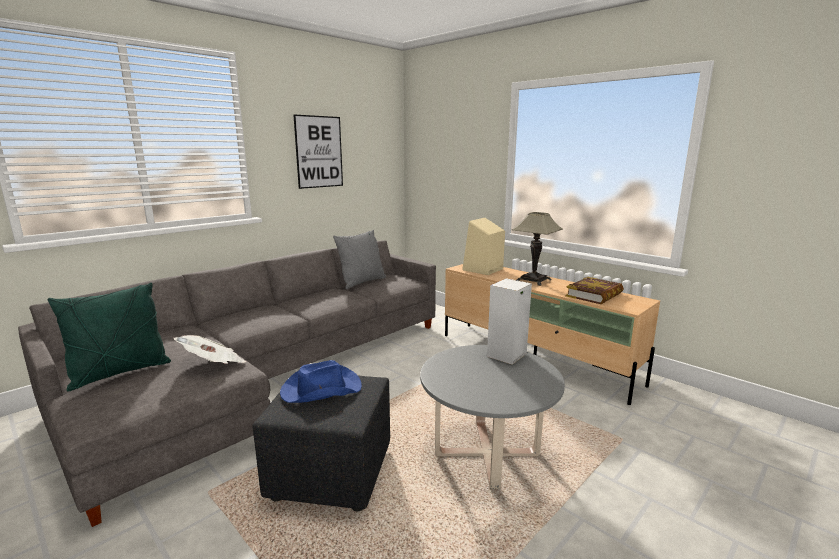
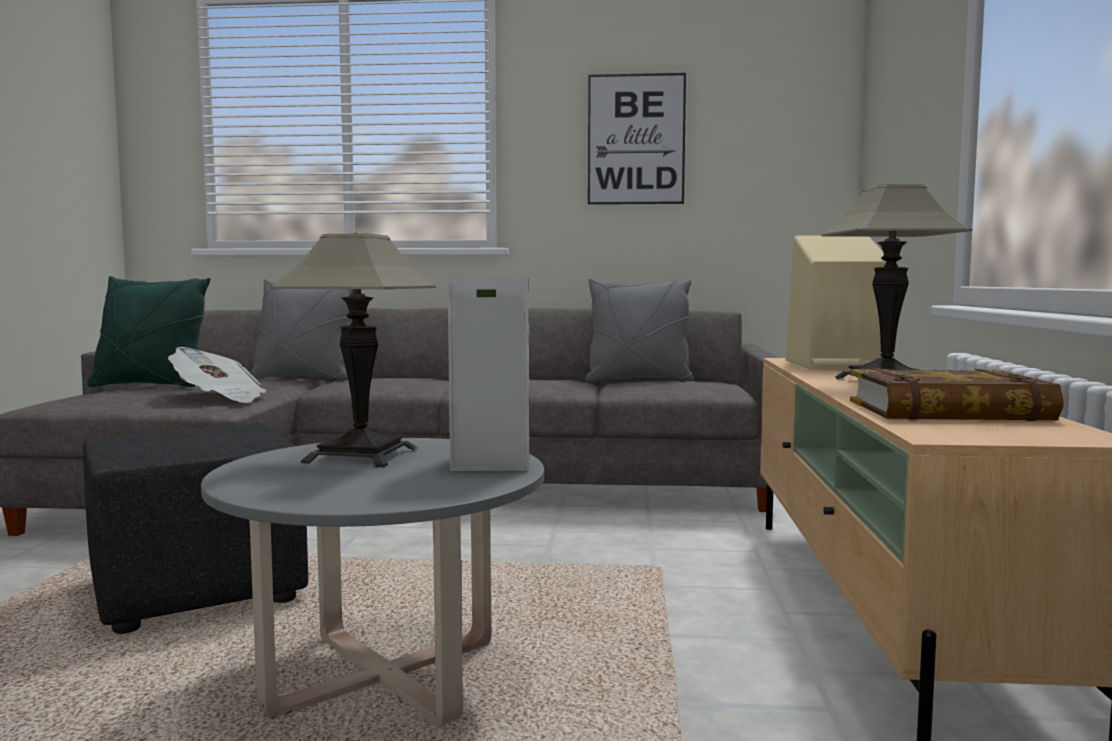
camera: 50 degrees right, 10 degrees down
(187, 329) = (303, 378): none -> grey pillow
(320, 389) = (207, 434): blue hat -> none
(463, 371) = (360, 456): none -> table lamp

